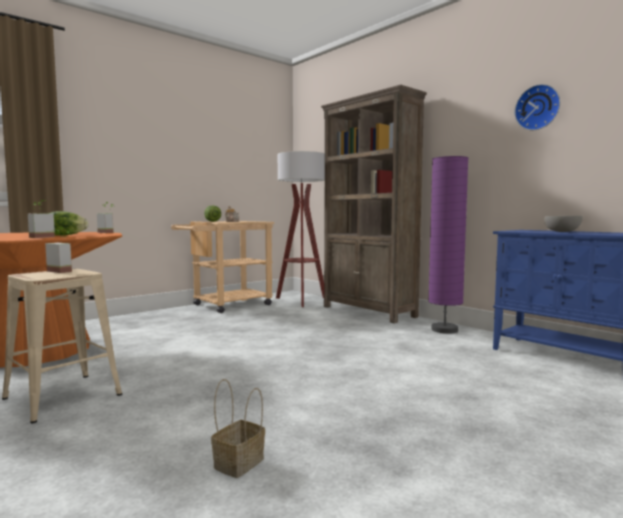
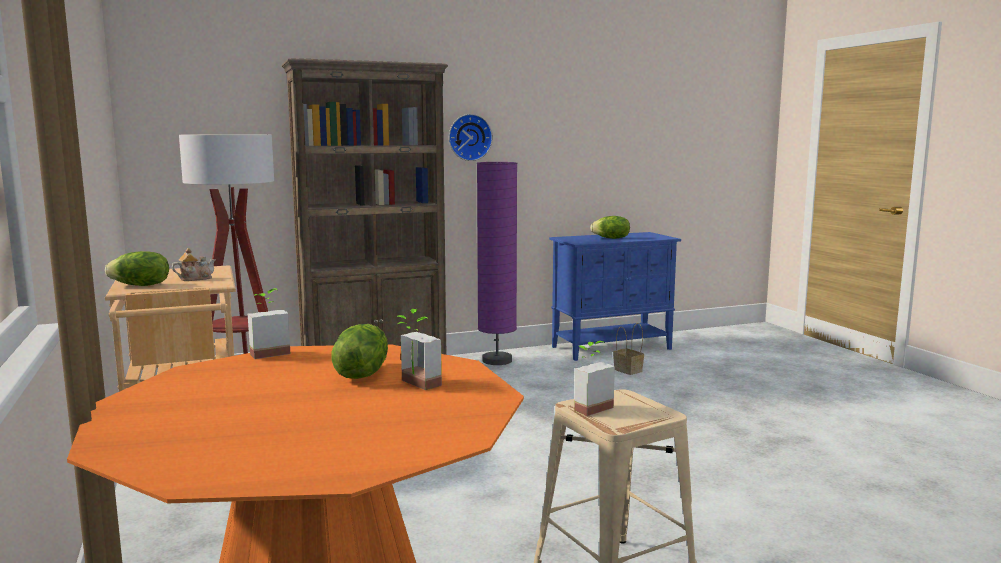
camera: 70 degrees left, 5 degrees up
(238, 464) = (798, 487): basket -> basket (629, 370)
(538, 108) = (555, 114): wall clock -> wall clock (469, 137)
(562, 232) = (611, 238): grey bowl -> lettuce

